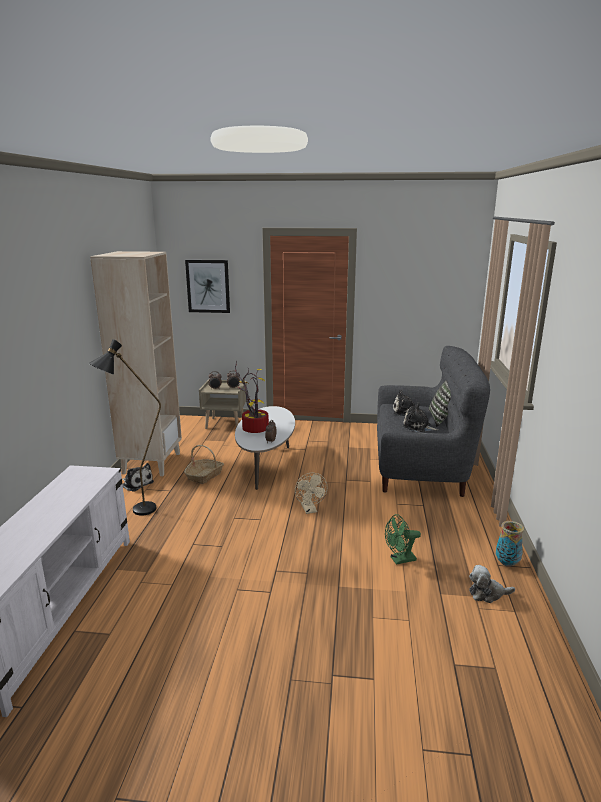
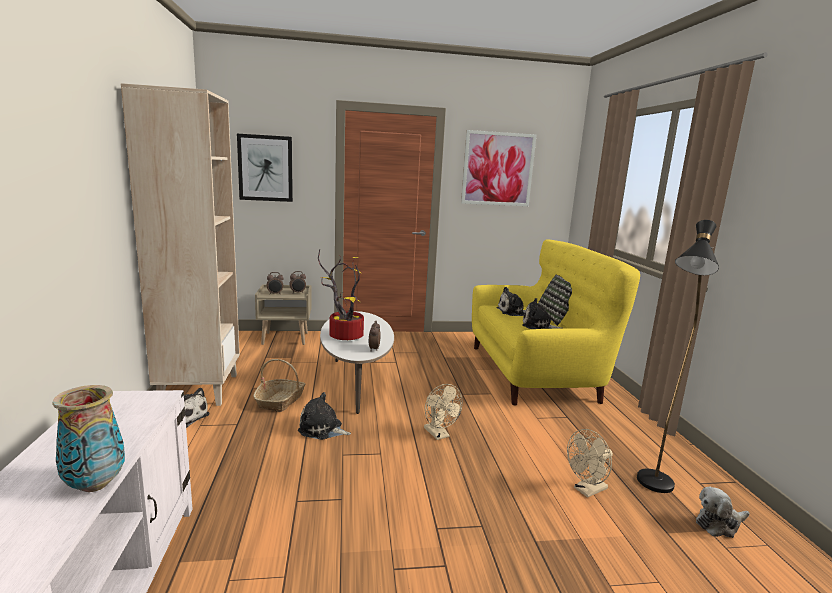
camera: 15 degrees left, 5 degrees down
(136, 512) = (193, 460): black floor lamp -> black floor lamp (653, 489)
(227, 499) = (322, 429): none -> plush toy
(399, 560) = (587, 490): green fan -> beige fan
(407, 279) = (498, 169): none -> picture
(422, 465) = (536, 372): grey sofa -> yellow sofa
(507, 563) = (708, 480): vase -> vase (96, 484)

